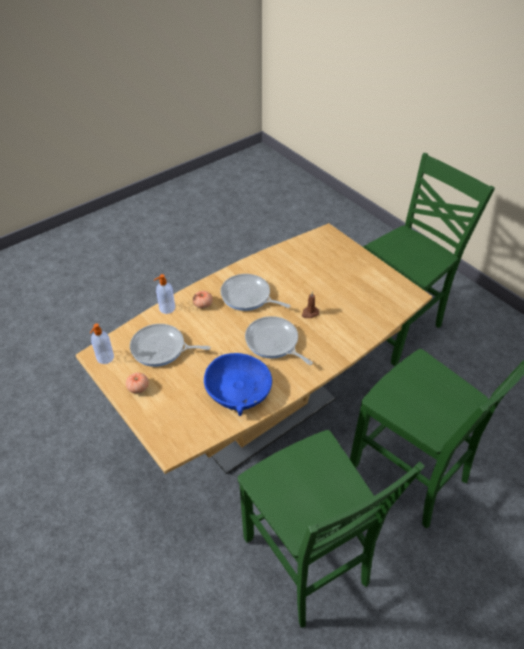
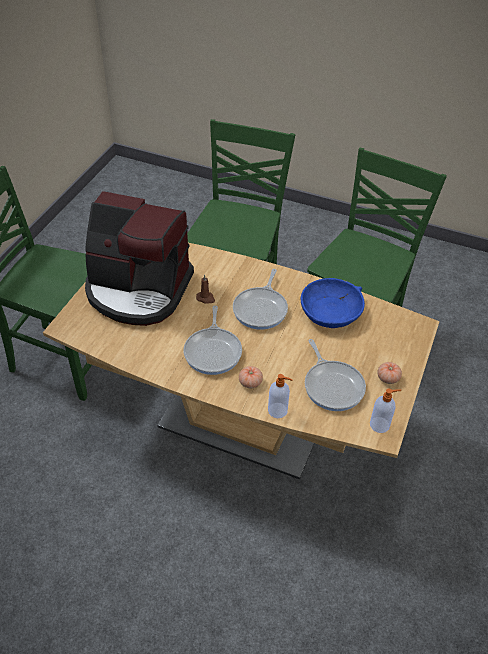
camera: 120 degrees left, 0 degrees up
(344, 278) = (138, 290): none -> coffee machine

